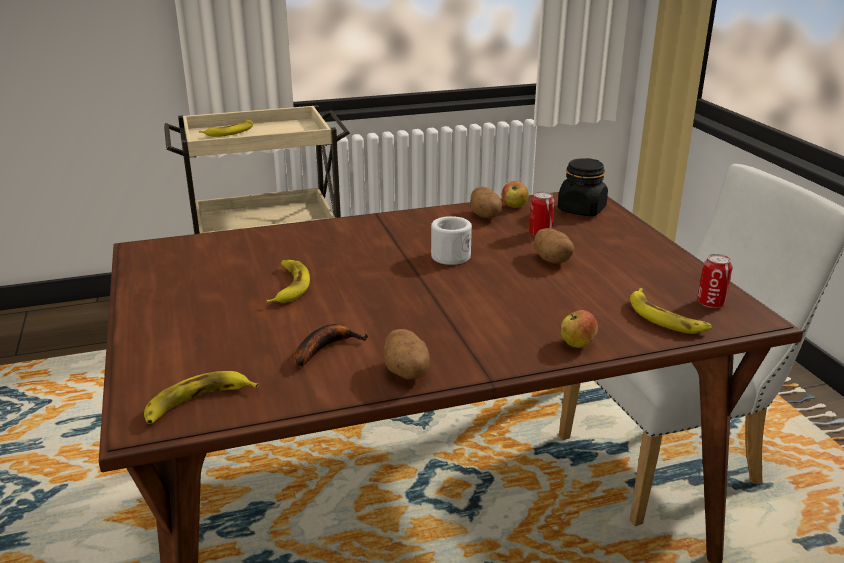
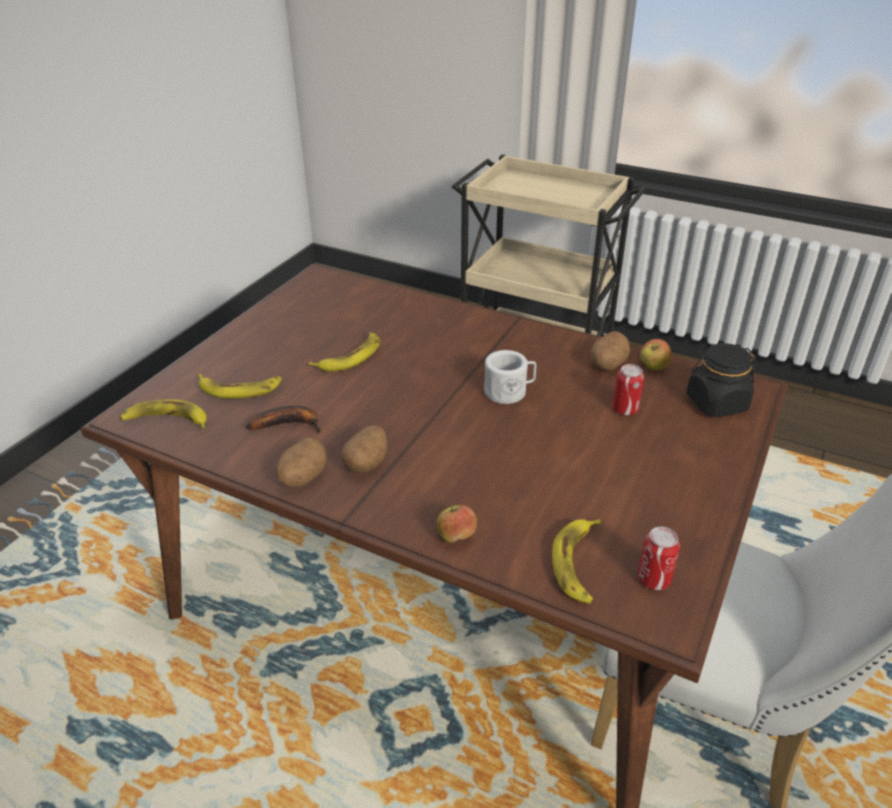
camera: 45 degrees right, 10 degrees up
(230, 132) = (531, 183): banana -> banana (239, 389)
(551, 260) = (585, 442): potato -> potato (367, 463)

